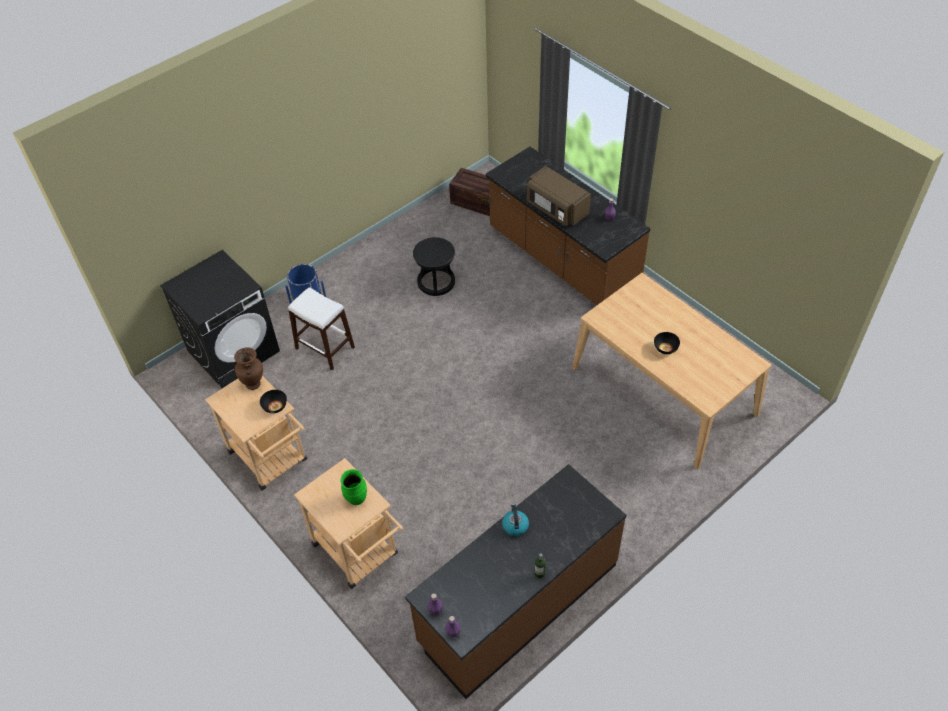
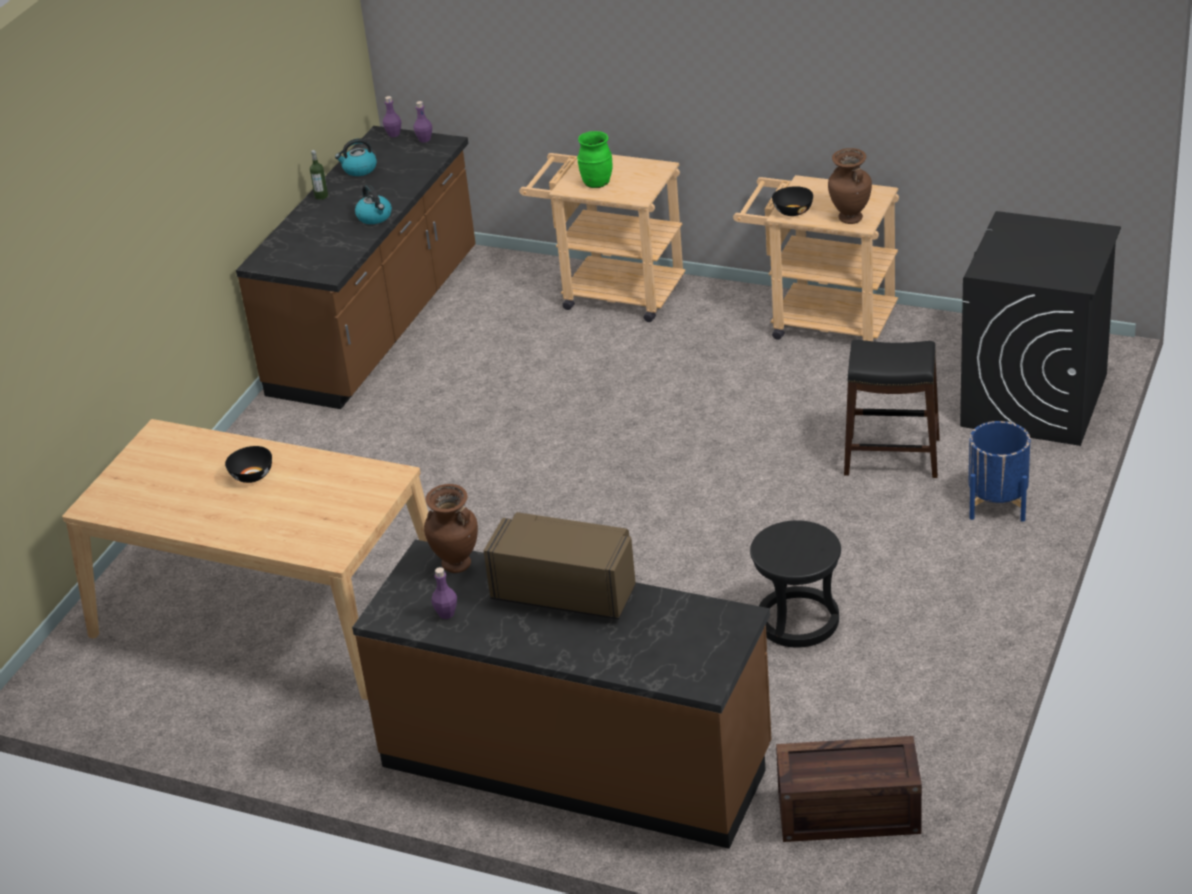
camera: 155 degrees right, 15 degrees down
(325, 347) = (892, 457): white stool -> black stool
(499, 595) = (359, 169): none -> kettle
(594, 239) = (456, 565): none -> brown vase

